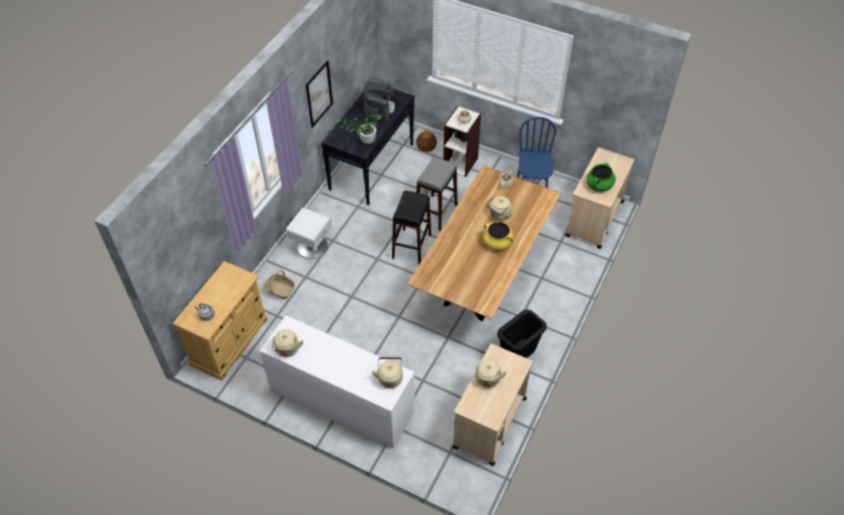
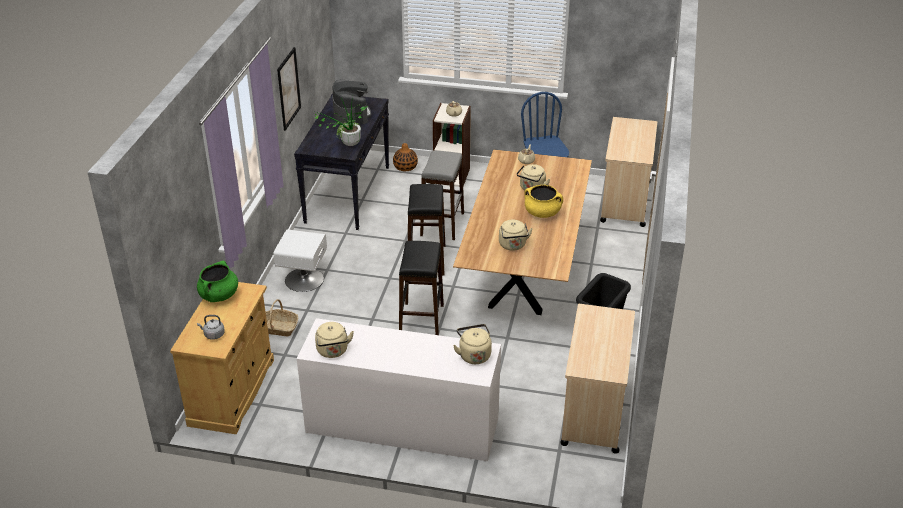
camera: 15 degrees left, 15 degrees down
(388, 306) = (421, 321): none -> black stool
(487, 380) = (591, 338): beige kettle -> beige kettle (513, 246)
(599, 186) = (631, 148): green cooking pot -> green cooking pot (219, 295)

